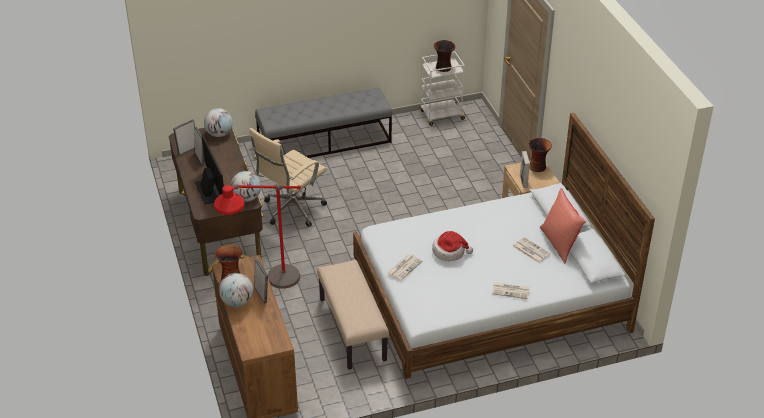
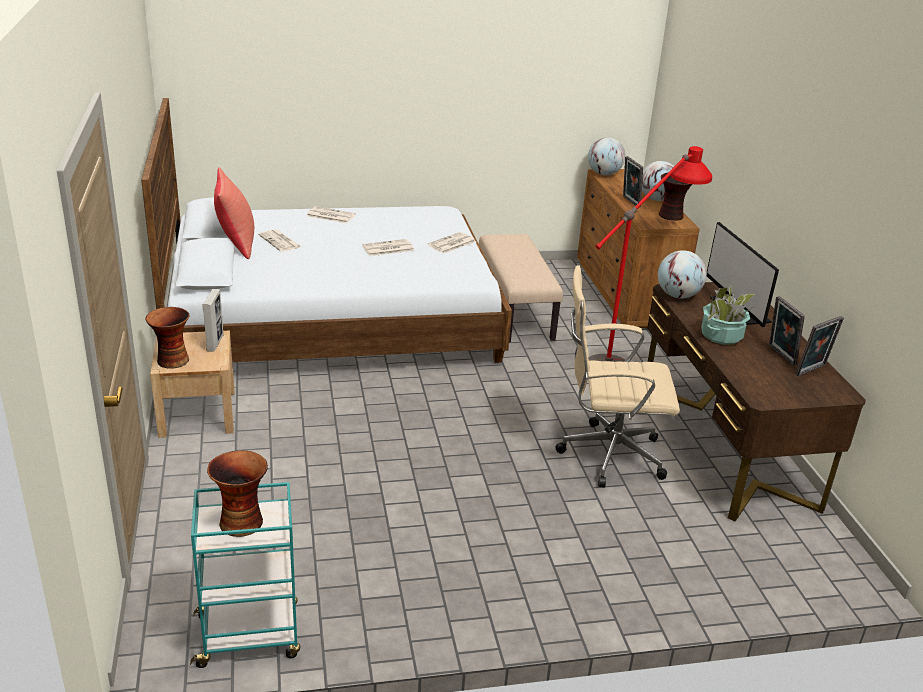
camera: 175 degrees left, 10 degrees down
(219, 134) = (765, 391): globe -> globe (604, 174)
(229, 168) = (721, 336): none -> potted plant
(291, 210) = (607, 455): beige office chair -> beige office chair turned 135 degrees counterclockwise
(325, 142) = (546, 590): grey bench -> none
(441, 115) = (250, 636): white cart -> turquoise cart
(449, 251) = (387, 248): hat -> newspaper

